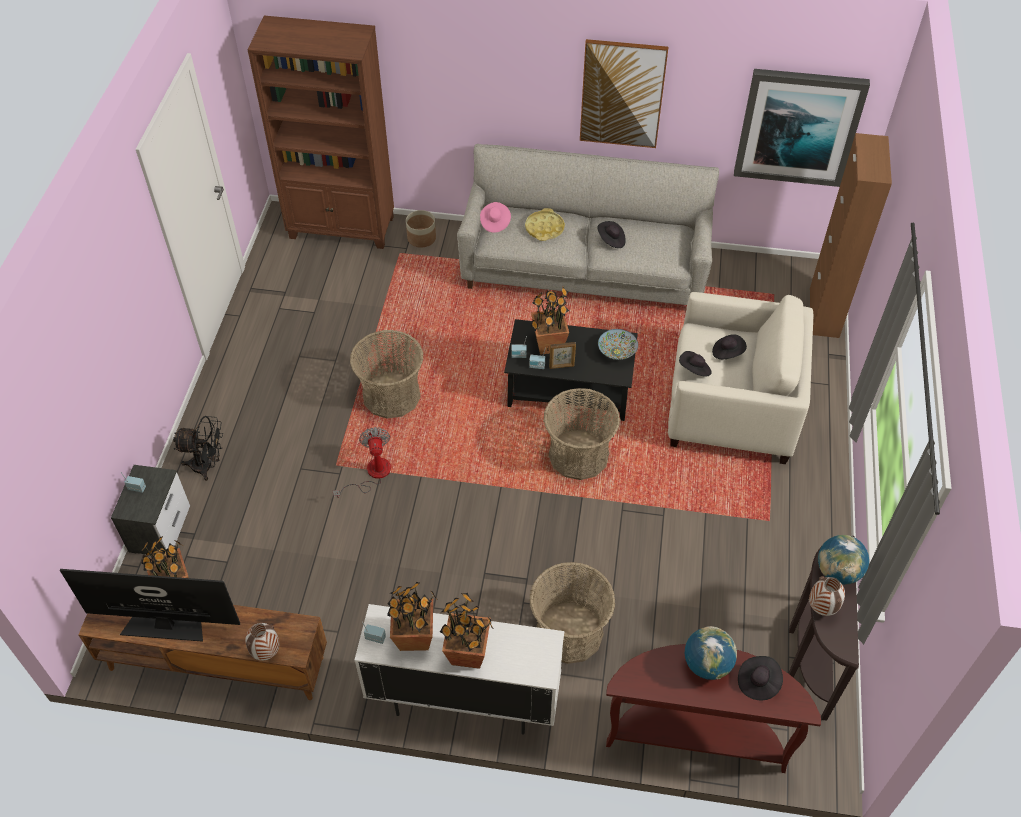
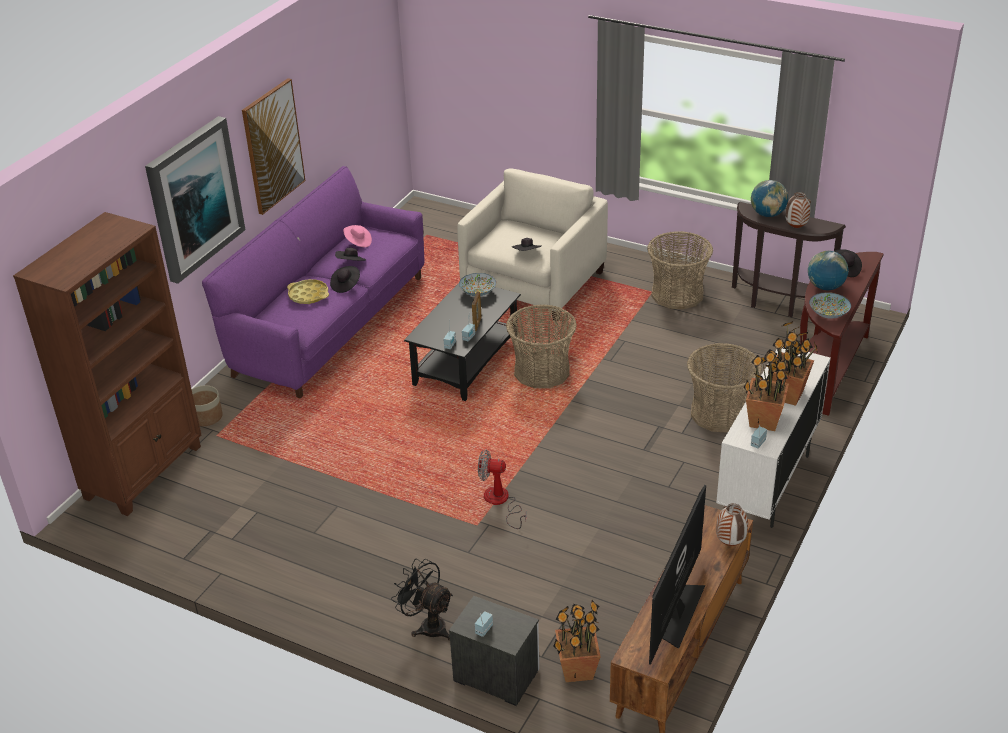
camera: 70 degrees left, 15 degrees down
(207, 466) = (428, 625): black fan -> black fan turned 75 degrees counterclockwise
(391, 396) = (409, 473): basket -> basket (677, 294)
(495, 223) = (278, 322): pink hat -> pink hat (358, 242)
(548, 344) = (447, 326): potted plant -> none
(584, 272) = (330, 325): grey sofa -> purple sofa
(648, 675) = (828, 314): none -> bowl
(727, 353) = (517, 235): black hat -> black hat (345, 285)
(798, 126) = (366, 94): picture -> picture (194, 198)
(824, 313) = (462, 217): brown cabinet -> none

